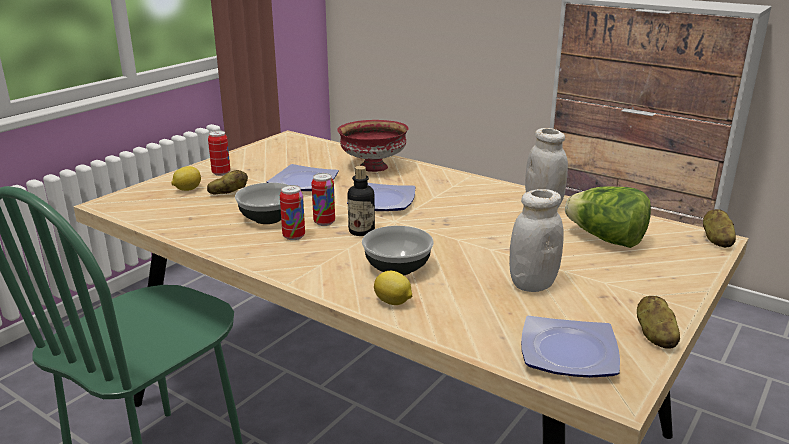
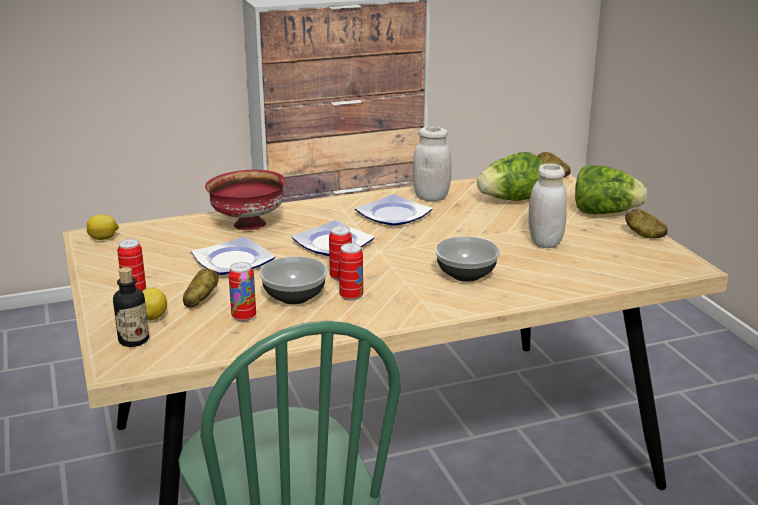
camera: 55 degrees left, 0 degrees up
(216, 213) = (244, 317): none -> can
(361, 231) = (381, 268): bottle -> bottle (133, 340)
(393, 302) = (518, 292): lemon -> lemon (104, 238)
(570, 352) = (638, 262): plate -> plate (393, 214)
(672, 295) = (605, 213): none -> lettuce

